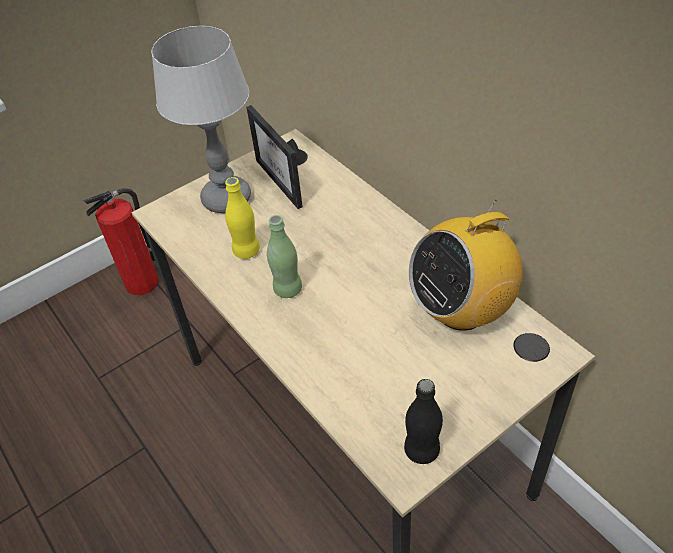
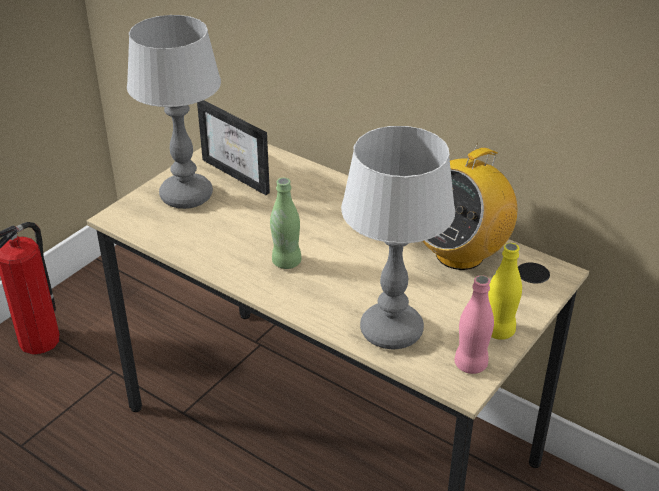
camera: 20 degrees left, 10 degrees down
(246, 251) = (229, 236): yellow bottle -> yellow bottle (499, 331)
(358, 391) = (393, 331): none -> table lamp
(422, 450) = (471, 364): black bottle -> pink bottle

